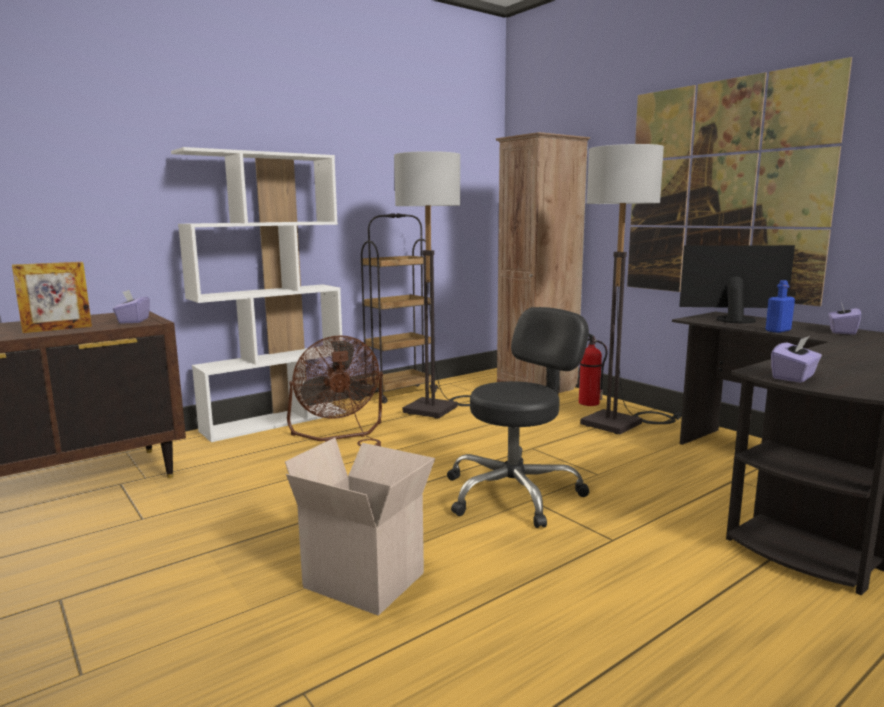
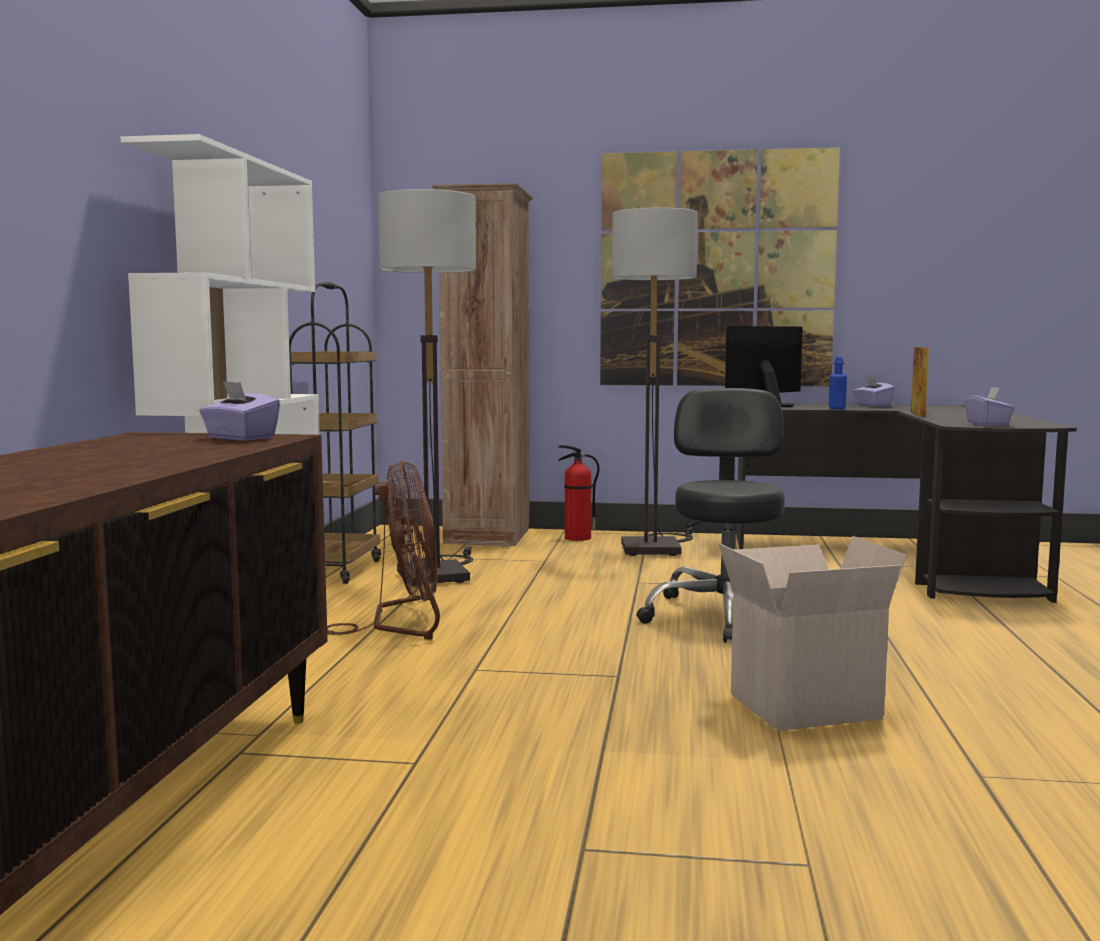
camera: 45 degrees left, 5 degrees down
(57, 329) = (187, 452): picture frame -> picture frame (917, 414)
(345, 434) = (398, 620): brown fan -> brown fan turned 150 degrees clockwise

